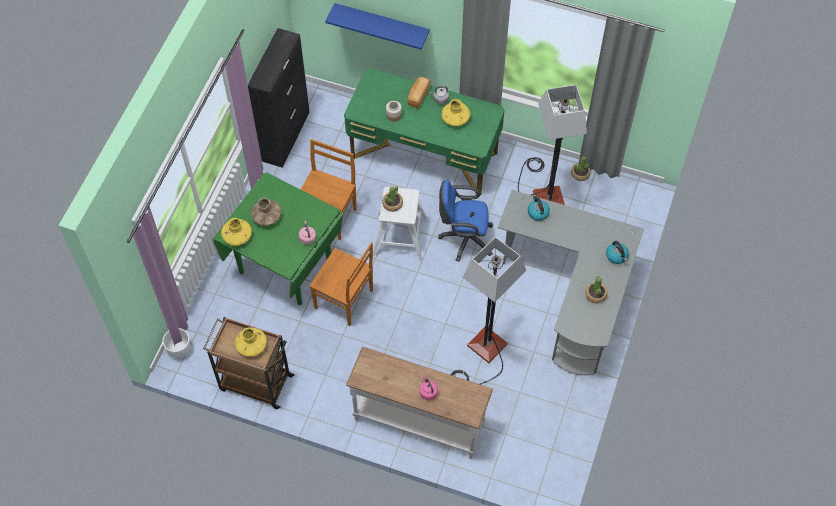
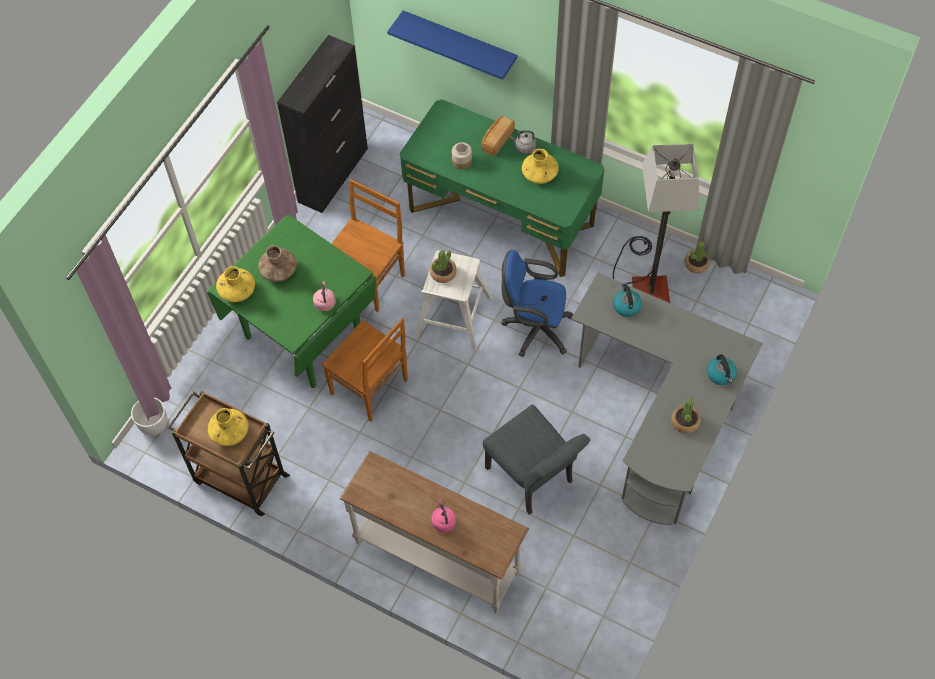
camera: 10 degrees right, 0 degrees up
(482, 354) = (533, 479): floor lamp -> grey chair

